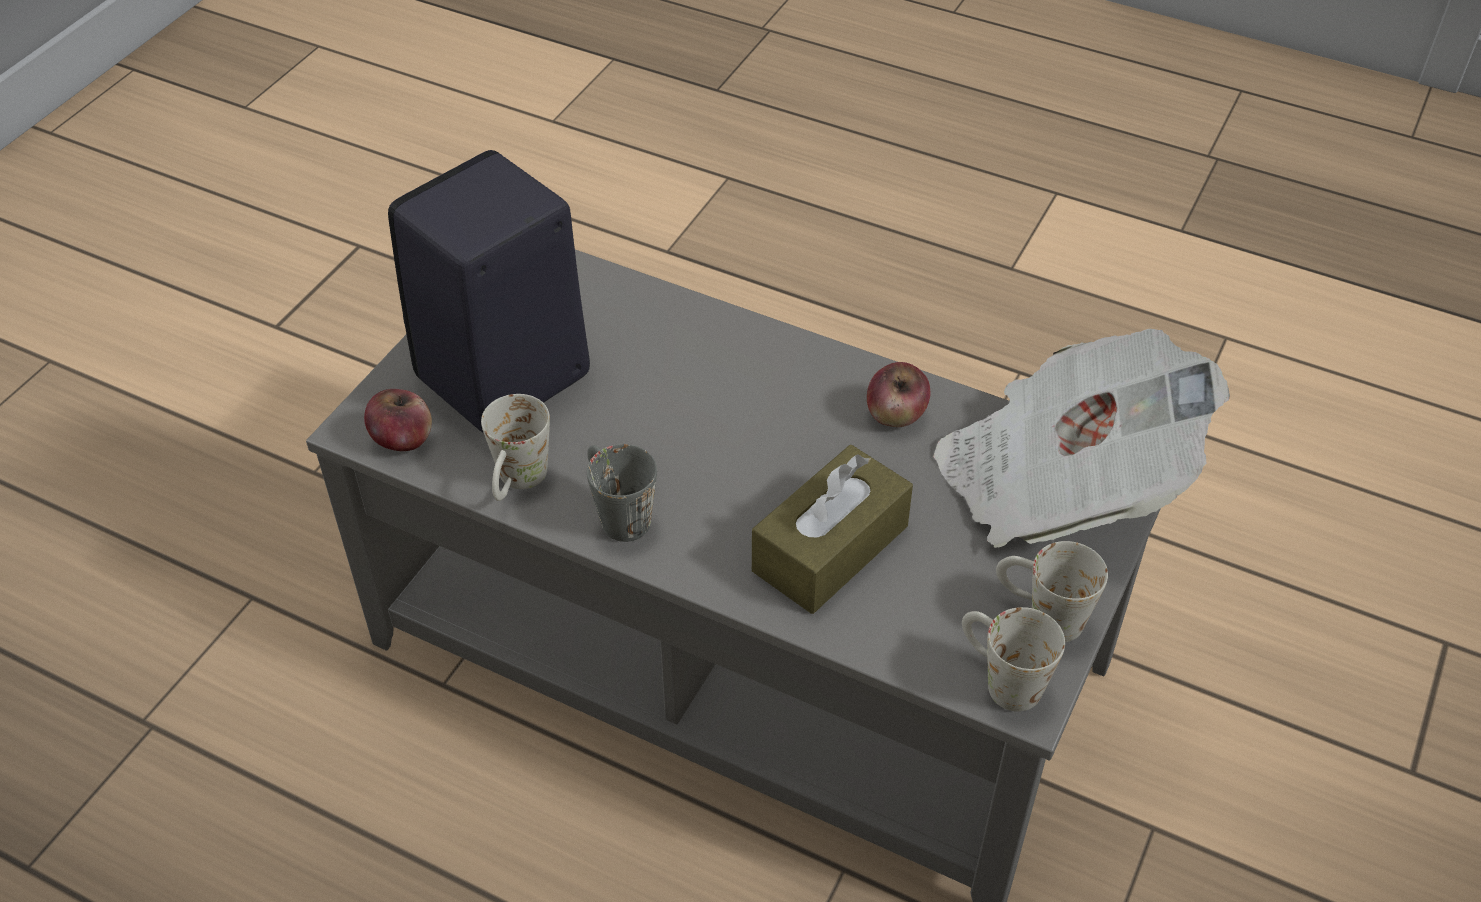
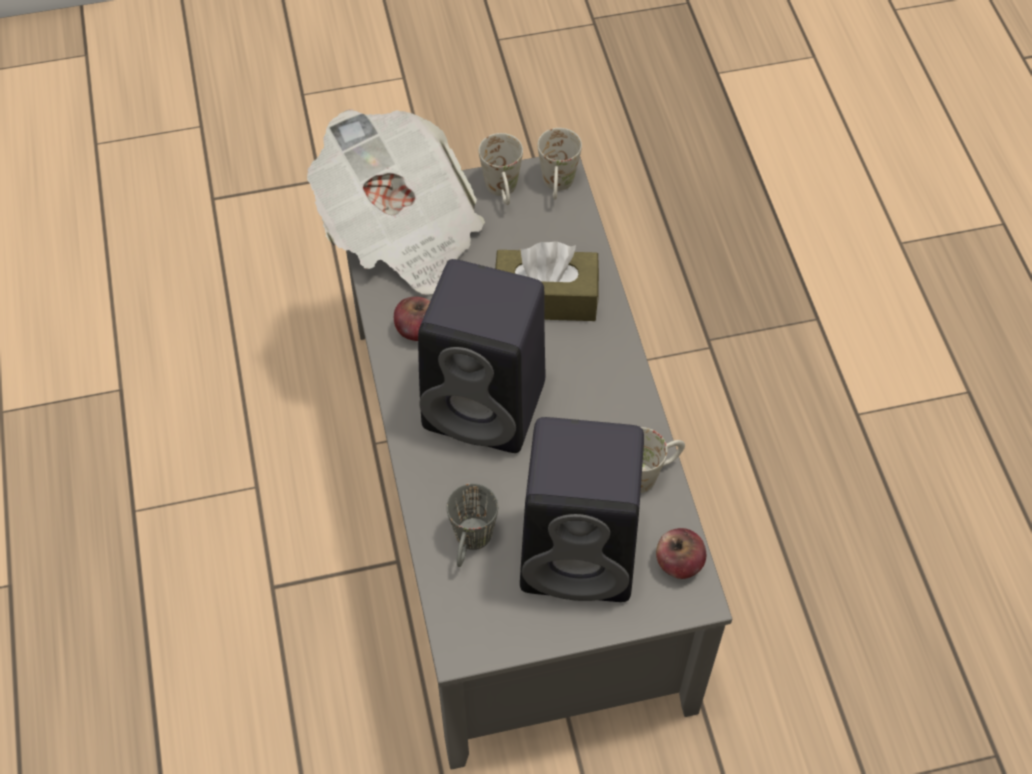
camera: 130 degrees left, 10 degrees up
(616, 512) = (619, 409): grey mug -> grey mug (470, 545)
(739, 413) = (489, 405): none -> black speaker

